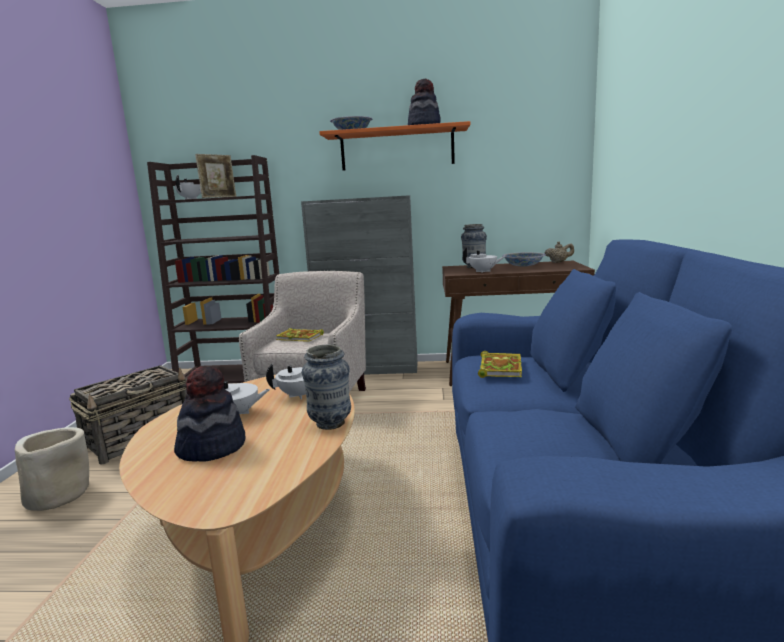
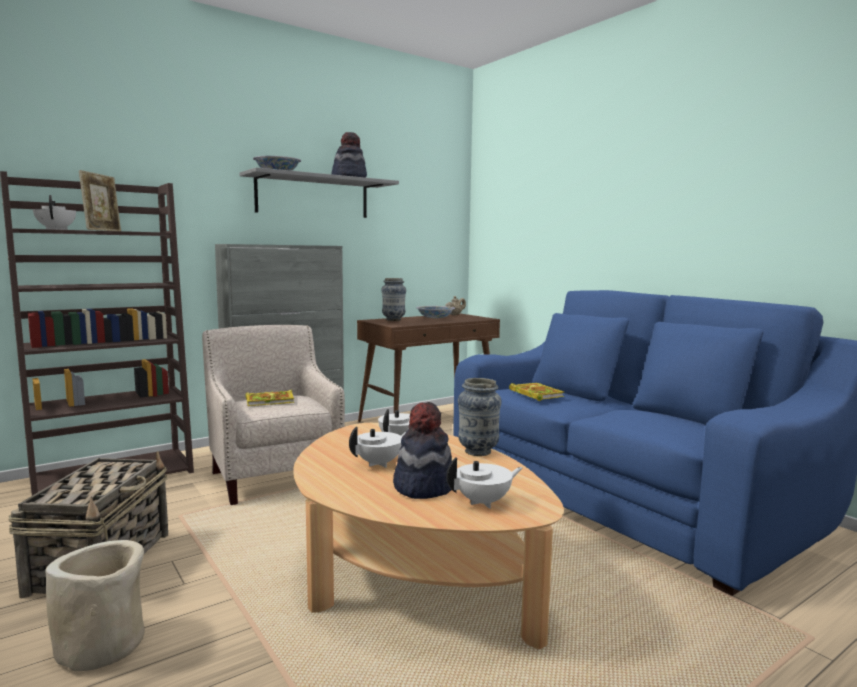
camera: 40 degrees left, 5 degrees down
(397, 149) = (313, 197): orange shelf -> grey shelf
(483, 271) = (415, 323): white teapot -> white teapot (484, 502)

